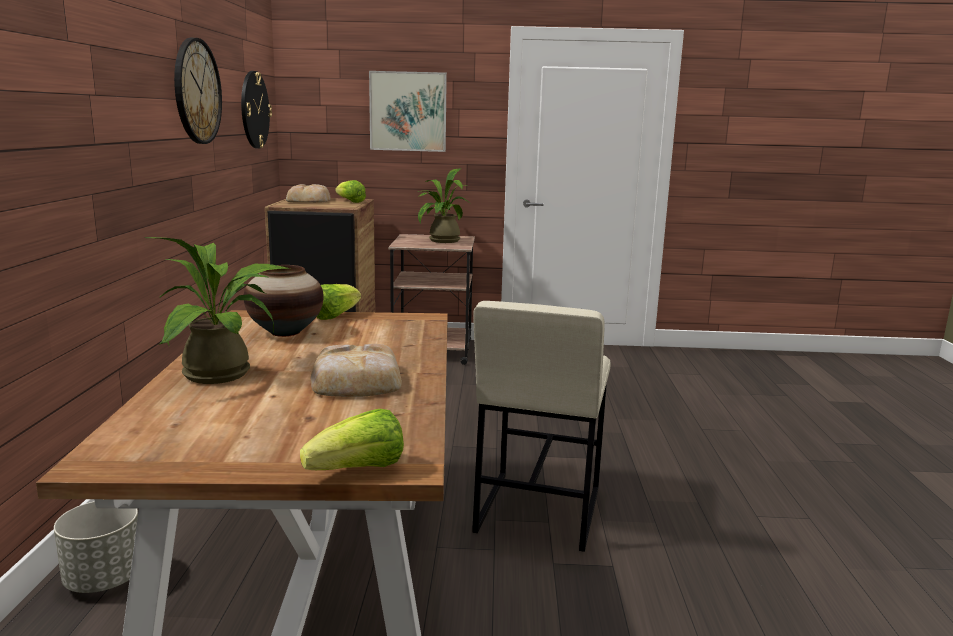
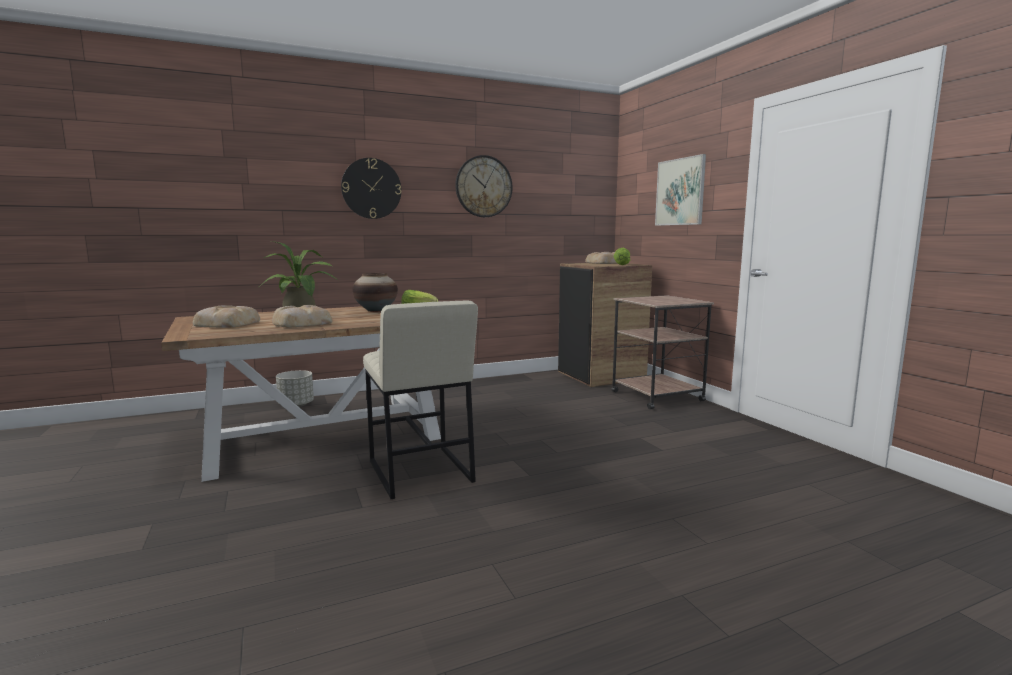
camera: 65 degrees right, 5 degrees down
(254, 110) = (571, 199): wall clock -> wall clock (371, 188)
(272, 431) = (227, 324): none -> bread
(359, 470) = (179, 334): lettuce -> none
(441, 241) = (666, 300): potted plant -> none
(538, 512) = (421, 472): beige chair -> beige chair turned 105 degrees counterclockwise

